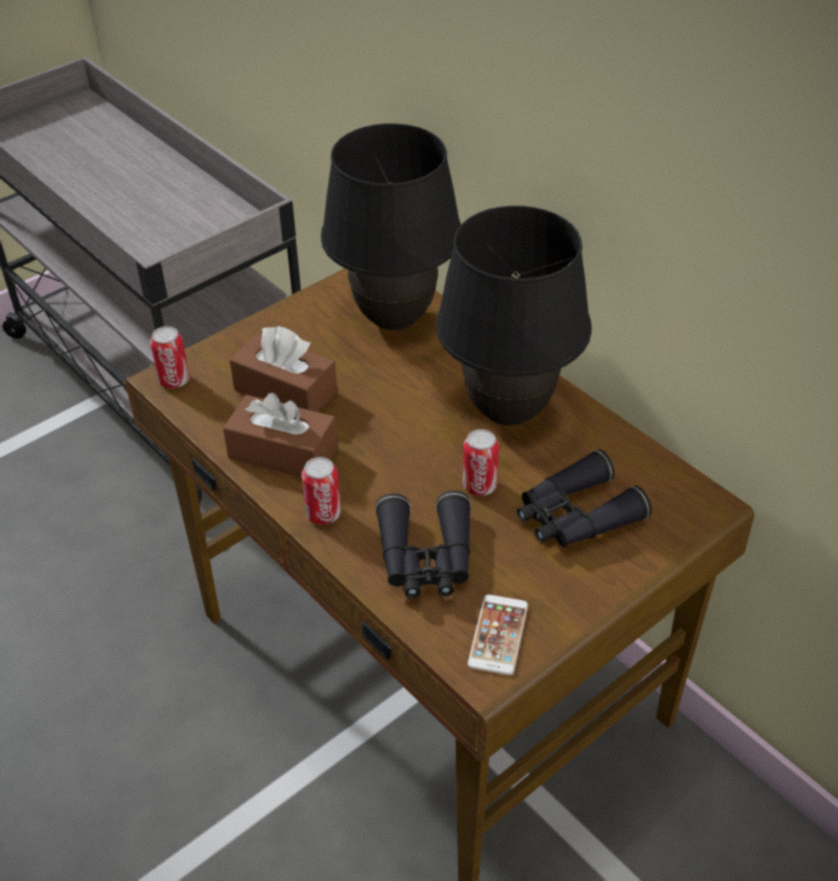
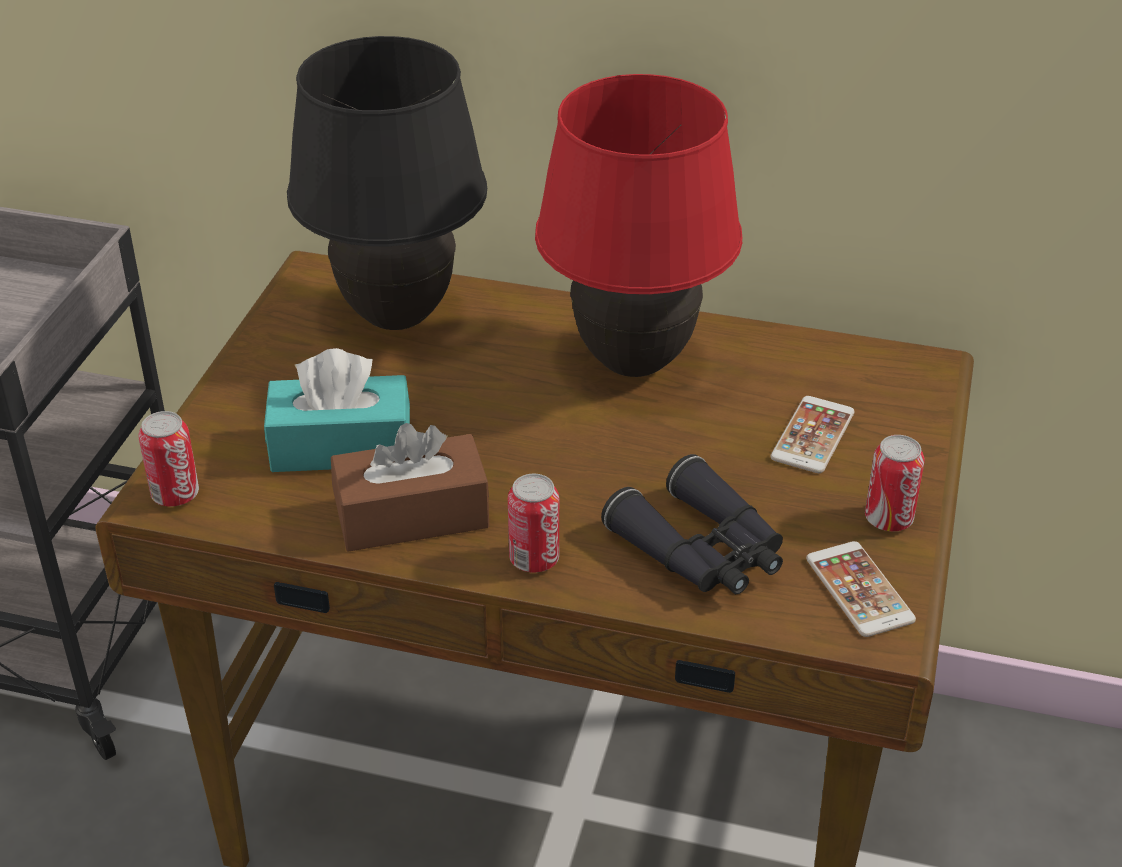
camera: 35 degrees left, 5 degrees down
(285, 391) = (341, 446): brown tissue box -> turquoise tissue box
(479, 486) = (681, 450): can -> can (888, 519)
(507, 413) = (633, 363): black table lamp -> red table lamp
(575, 516) = (812, 435): black binoculars -> phone

